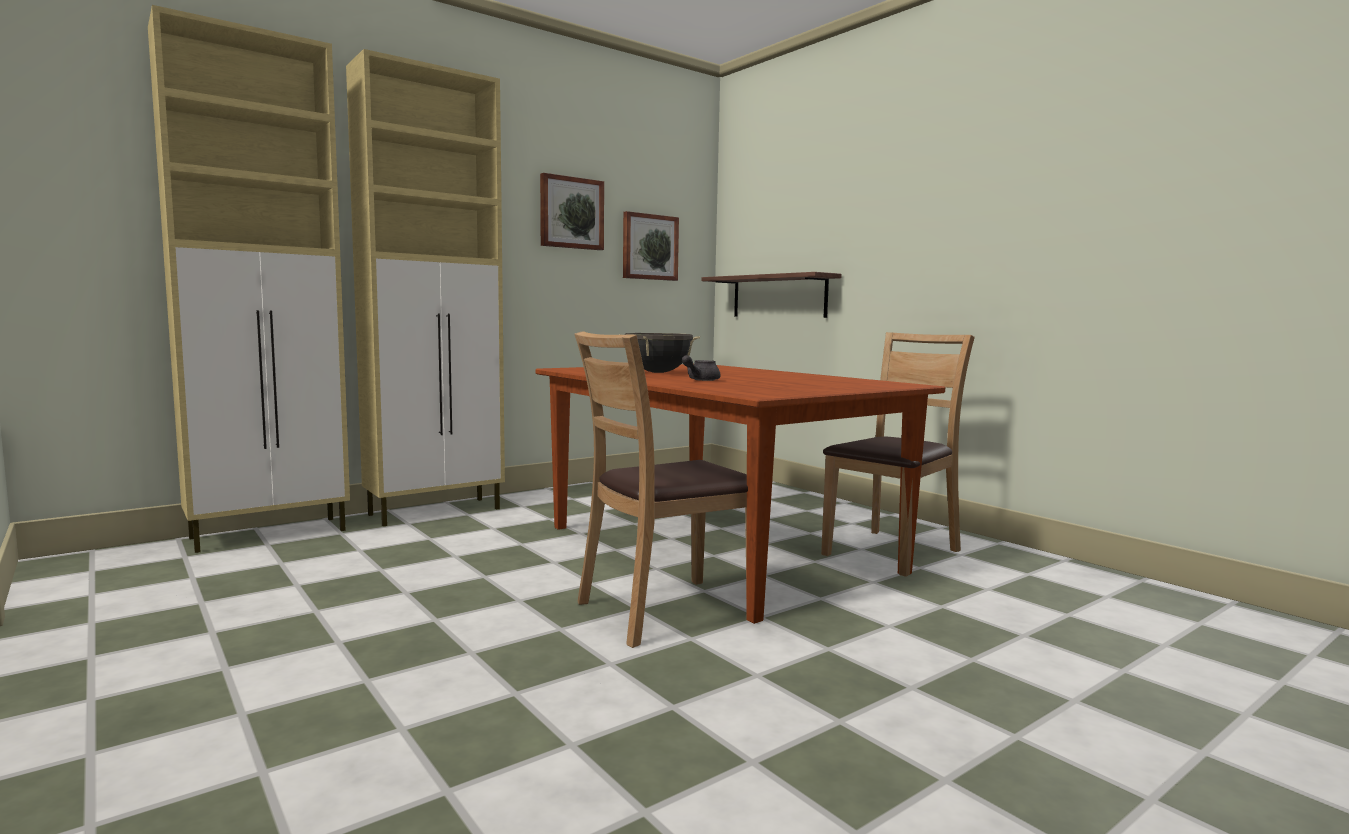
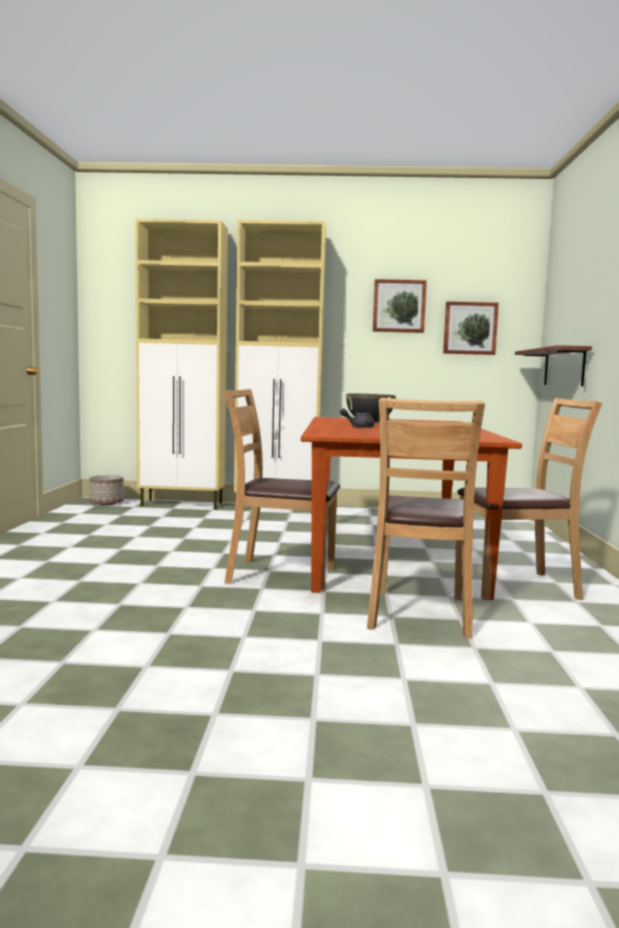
camera: 40 degrees right, 0 degrees up
(110, 562) = (106, 503): none -> planter
(901, 612) = (419, 613): none -> brown chair

